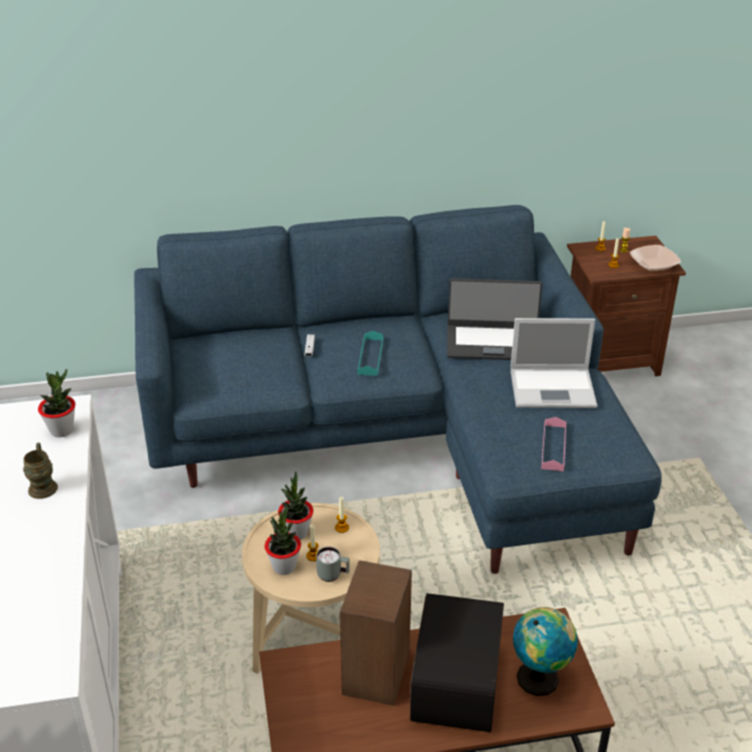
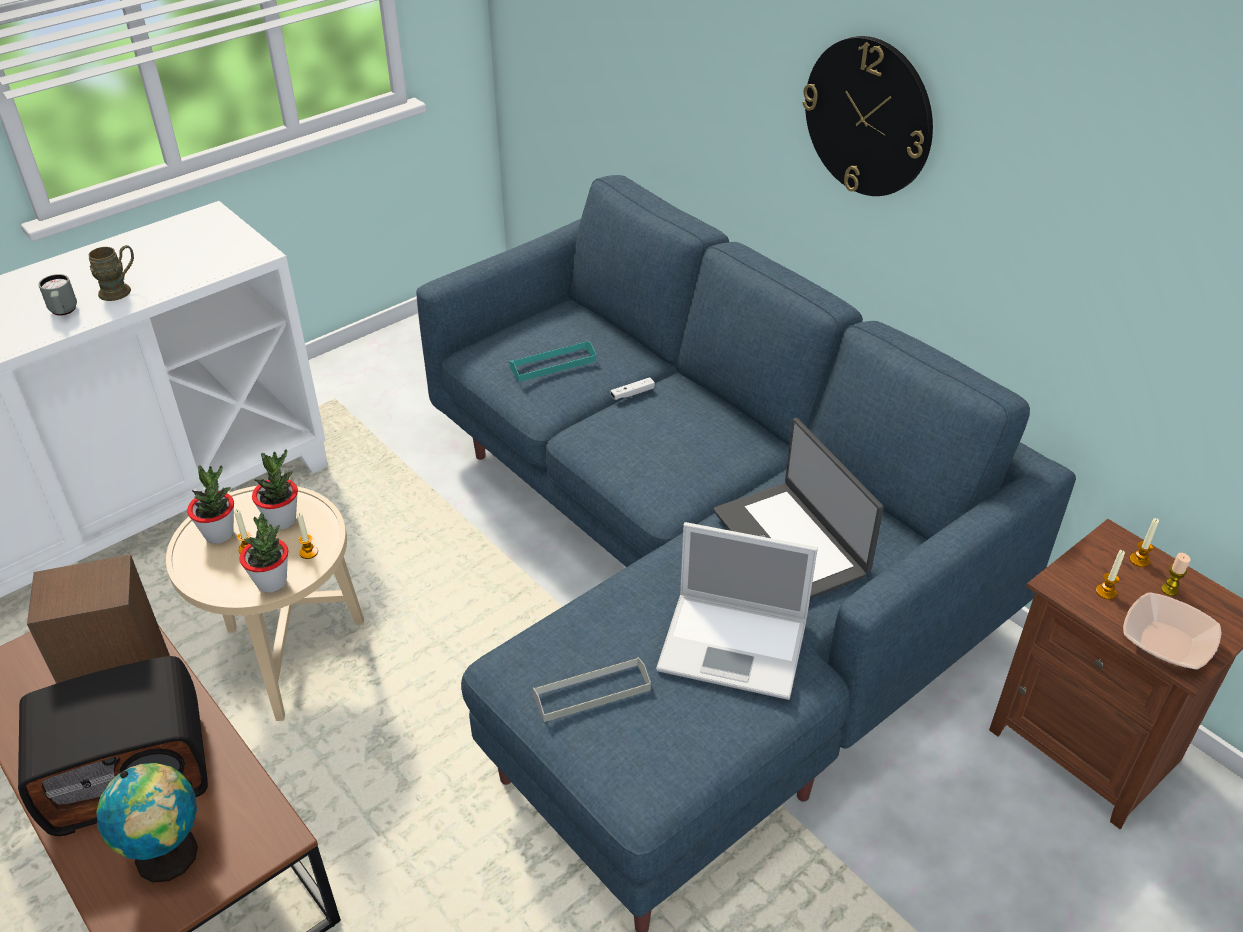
camera: 60 degrees right, 5 degrees up
(62, 430) = (214, 264): potted plant -> potted plant (272, 582)
(333, 575) = (221, 578): grey mug -> grey mug (64, 312)
(359, 104) = (868, 117): none -> wall clock
(370, 357) = (655, 445): turquoise tray -> turquoise tray (553, 364)
(553, 447) = (592, 692): pink tray -> grey tray
(554, 388) = (736, 645): laptop -> laptop turned 45 degrees counterclockwise

